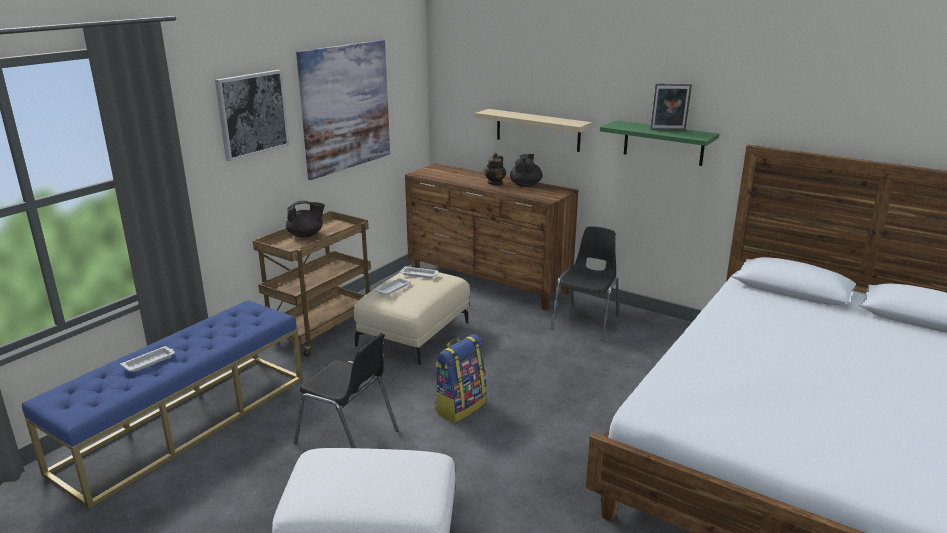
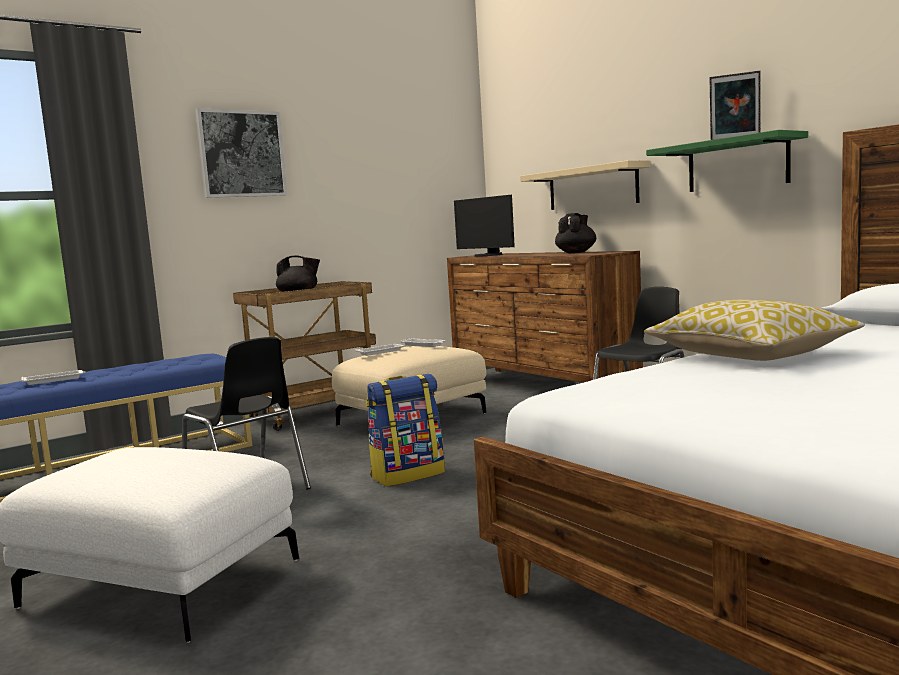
camera: 20 degrees right, 15 degrees down
(345, 107) = (367, 169): picture -> none
(443, 176) = (487, 255): none -> monitor
(495, 183) = (540, 254): teapot -> none
(720, 345) = (750, 355): none -> pillow

